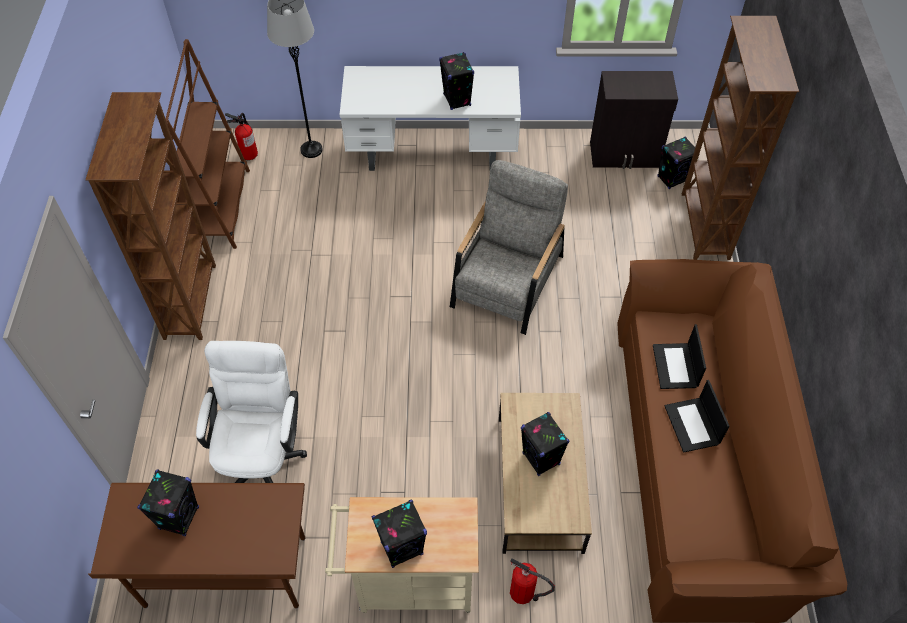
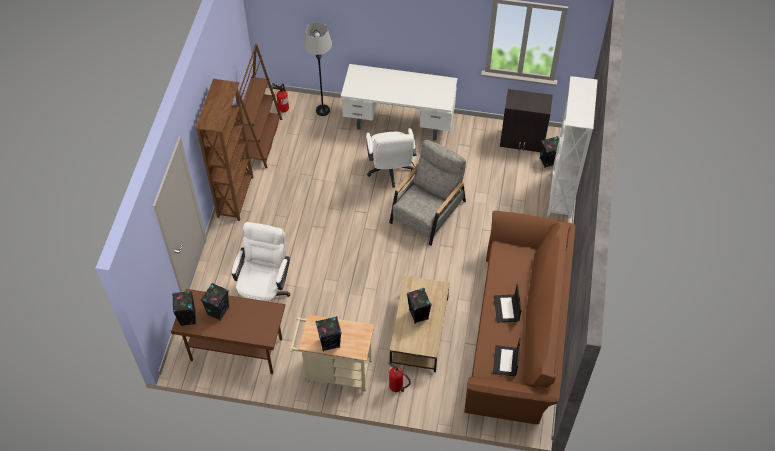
camera: 10 degrees right, 0 degrees up
(434, 227) = (390, 171): none -> white office chair
(457, 100) = (414, 96): black speaker -> black speaker (188, 318)
(675, 366) = (506, 275): laptop -> laptop (506, 361)
(704, 226) = (560, 195): brown bookcase -> white bookcase

